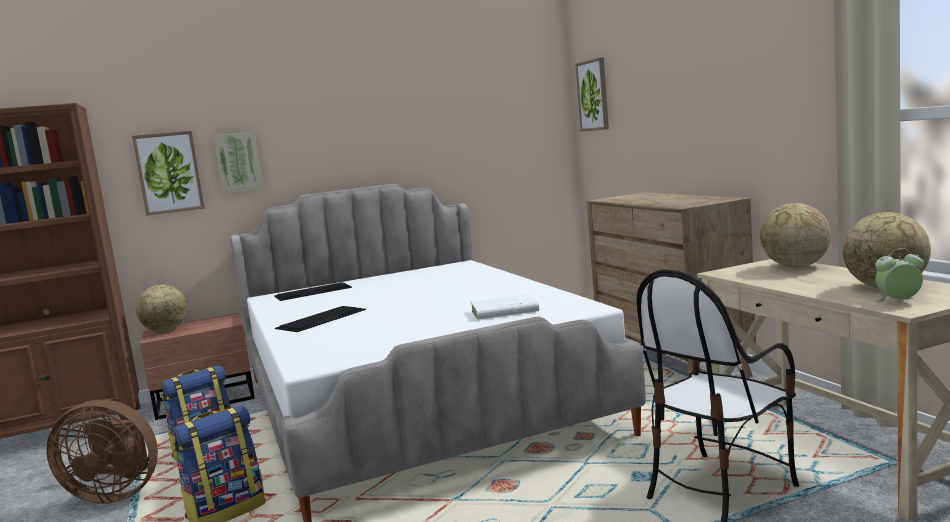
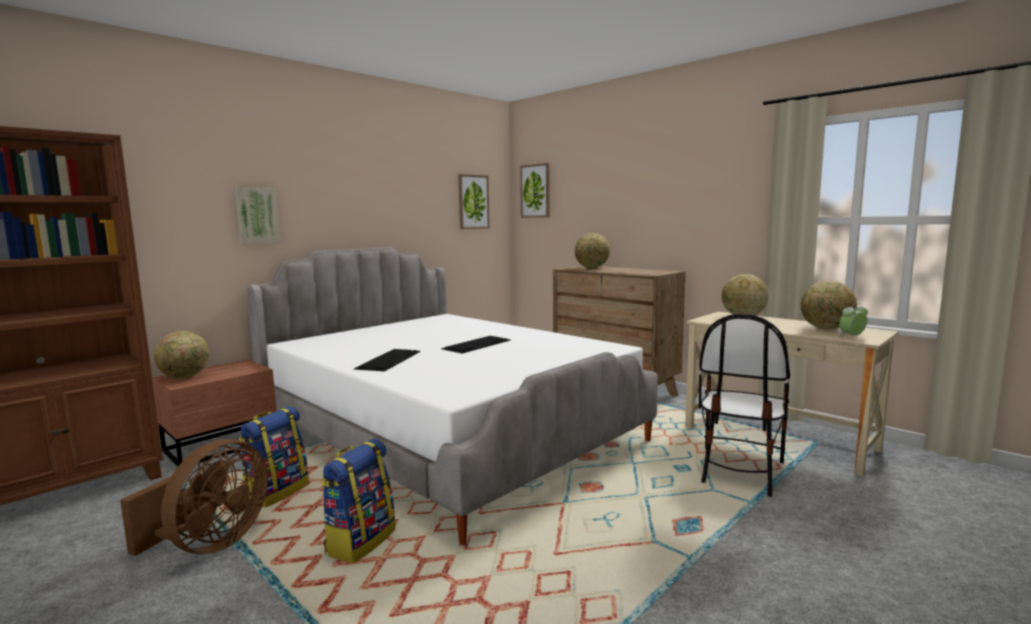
camera: 25 degrees left, 0 degrees up
(116, 494) = (210, 544): brown fan -> brown fan turned 45 degrees counterclockwise
(169, 172) = (188, 219): picture -> picture (473, 202)
(314, 291) = (335, 338): keyboard -> keyboard (477, 344)
(503, 311) = (551, 350): white book -> none
(638, 197) = (592, 268): none -> globe

